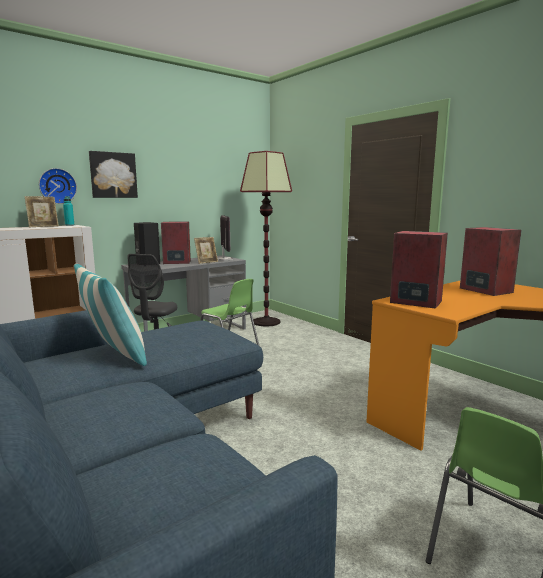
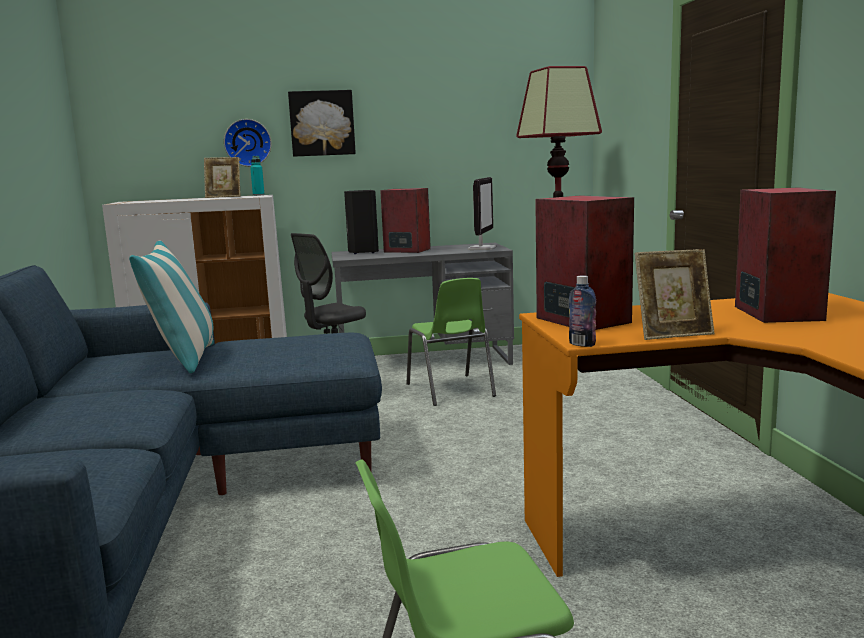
camera: 30 degrees right, 0 degrees up
(206, 262) = (446, 251): picture frame -> picture frame (673, 334)
(454, 316) = (582, 344): none -> bottle

